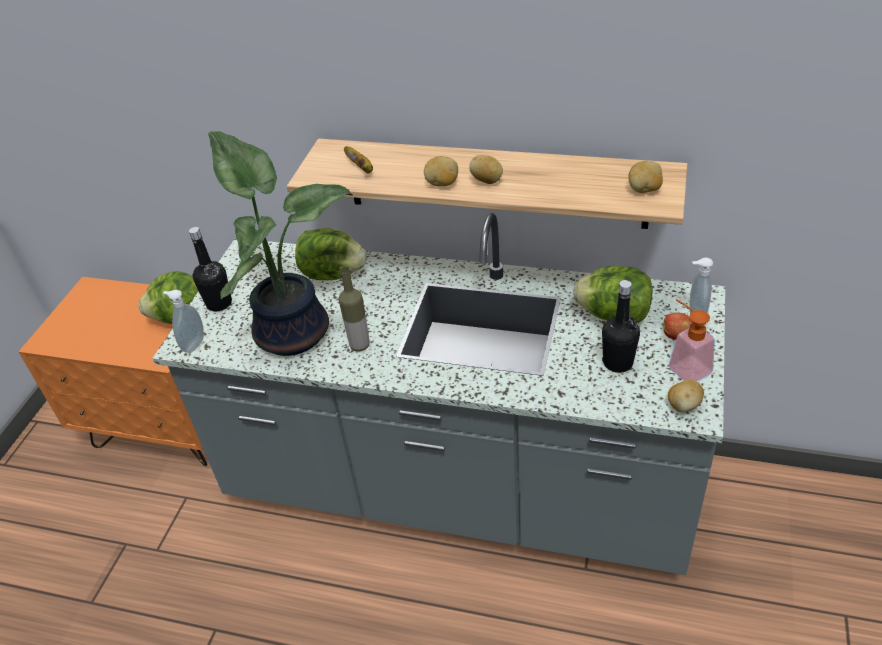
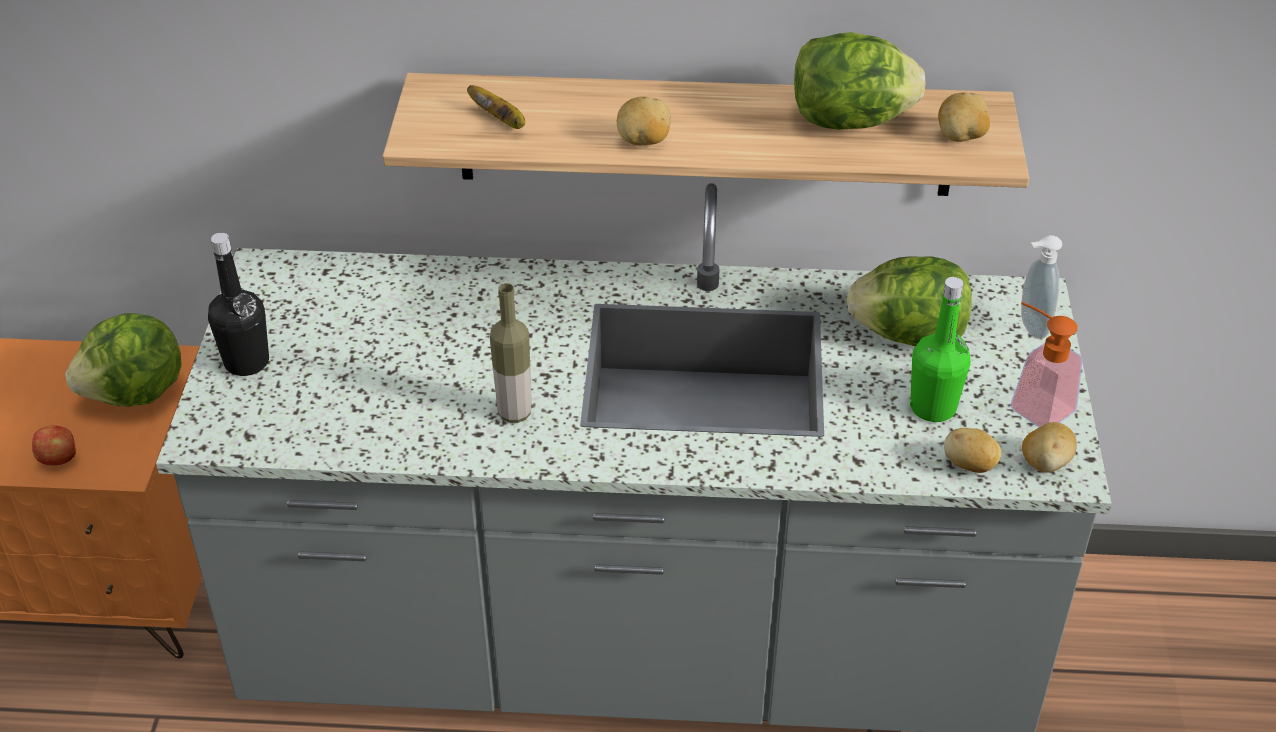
camera: 15 degrees left, 0 degrees up
(192, 344) = (222, 434): soap dispenser -> none
(294, 330) = (395, 396): potted plant -> none
(332, 274) = (432, 299): lettuce -> lettuce (849, 121)
(487, 181) = (714, 133): potato -> potato (969, 465)
(618, 363) = (933, 407): black bottle -> green bottle
(676, 336) = (1011, 359): apple -> apple (59, 459)

